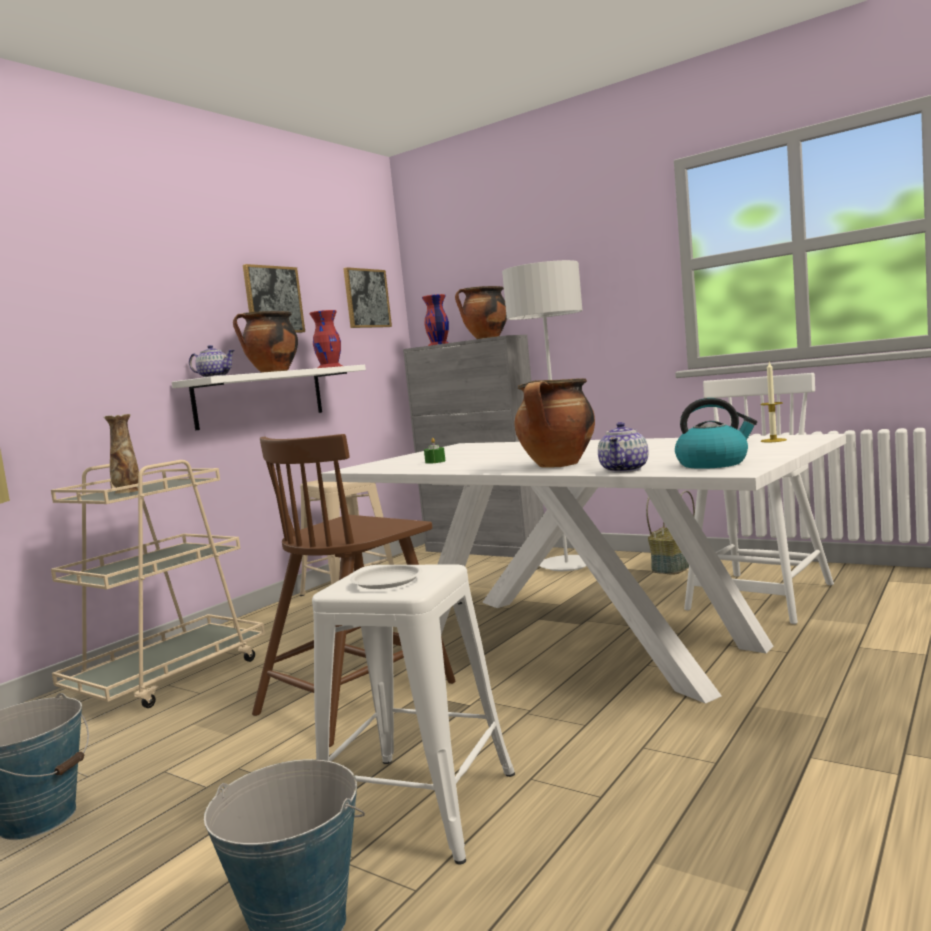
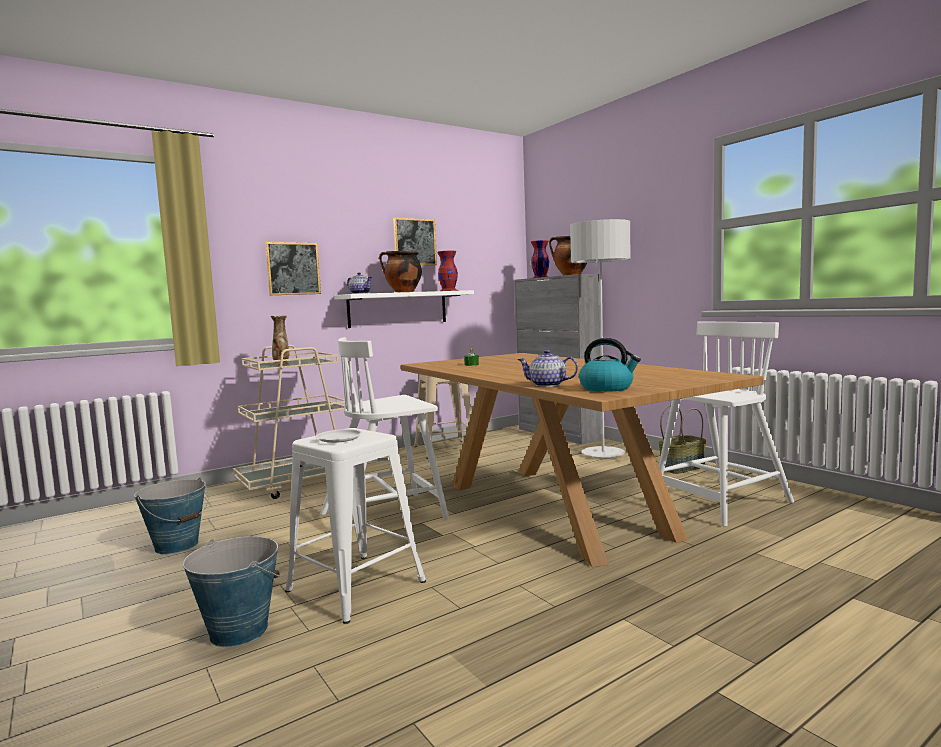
camera: 20 degrees right, 0 degrees up
(358, 696) = (385, 516): brown chair -> white chair
(366, 298) = (491, 241): picture -> picture (293, 268)
(558, 465) = (523, 377): cooking pot -> none
(579, 641) = (554, 508): white dining table -> brown dining table
(625, 469) = (548, 385): teapot -> teapot turned 60 degrees clockwise
(773, 440) = (698, 375): candle -> none

